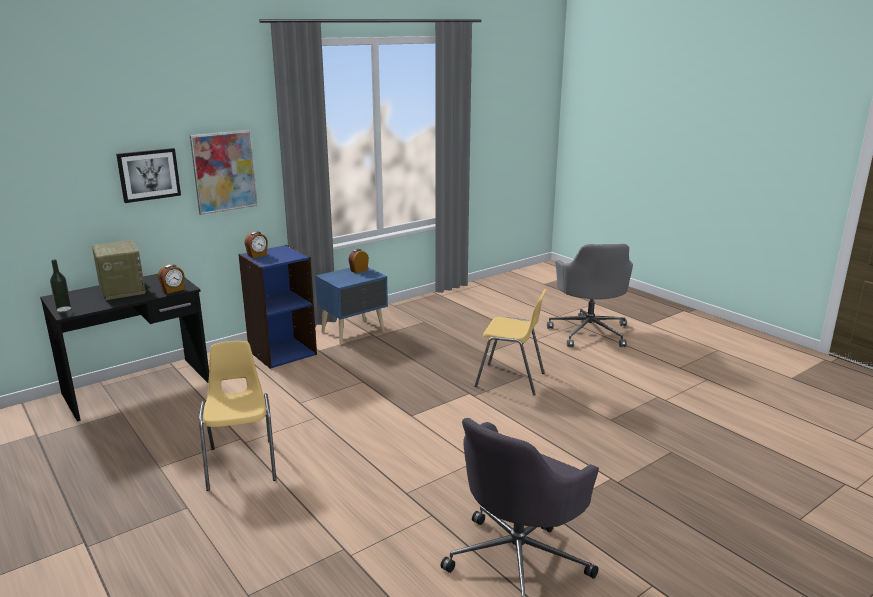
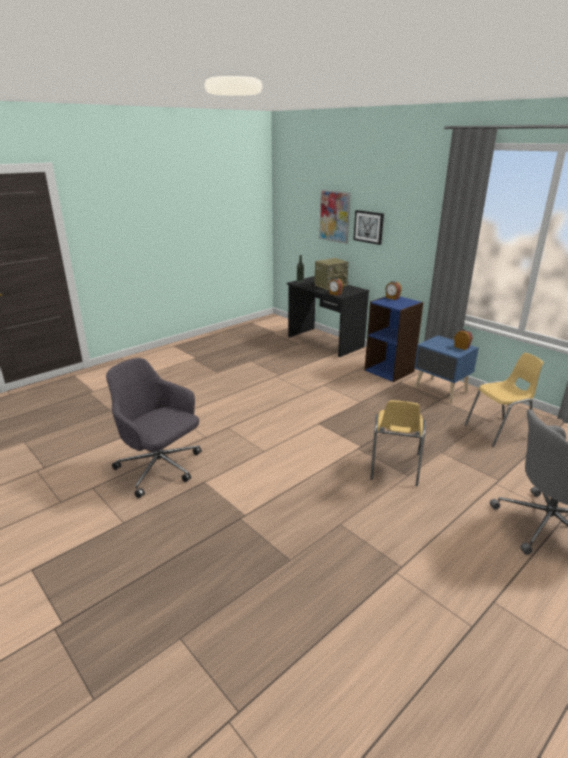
camera: 85 degrees right, 5 degrees up
(224, 171) = (408, 237): picture -> picture (334, 216)
(242, 464) = (254, 378): yellow chair -> yellow chair (498, 431)

